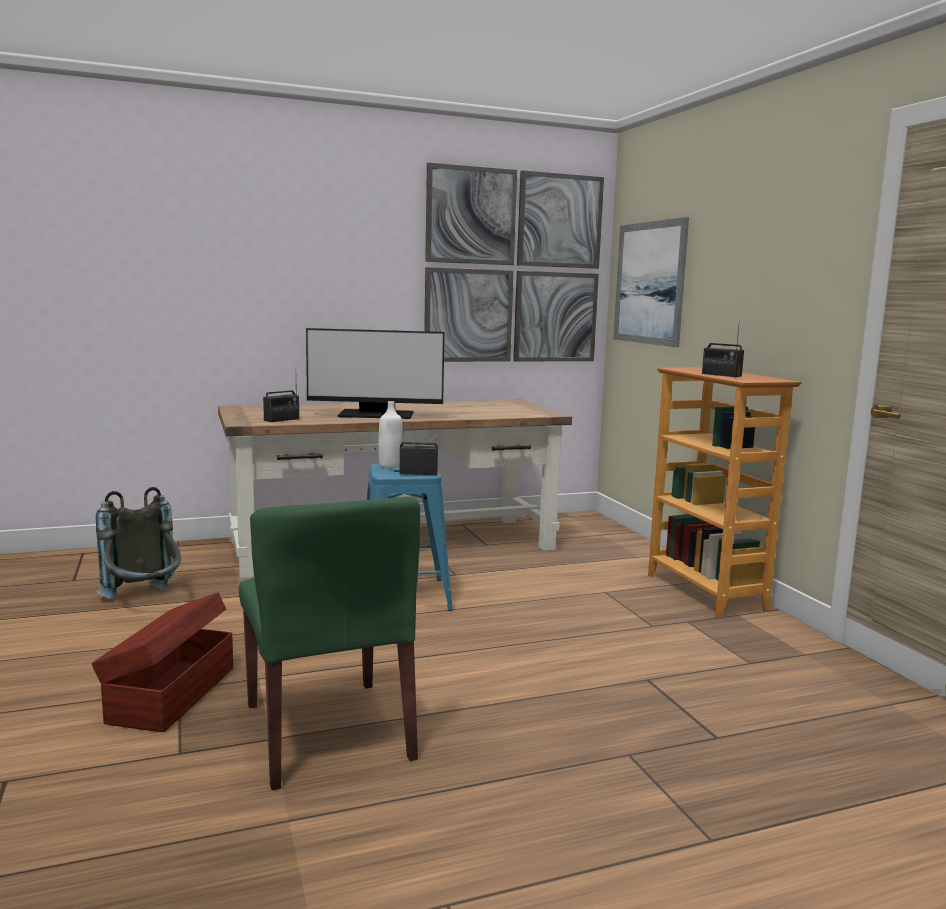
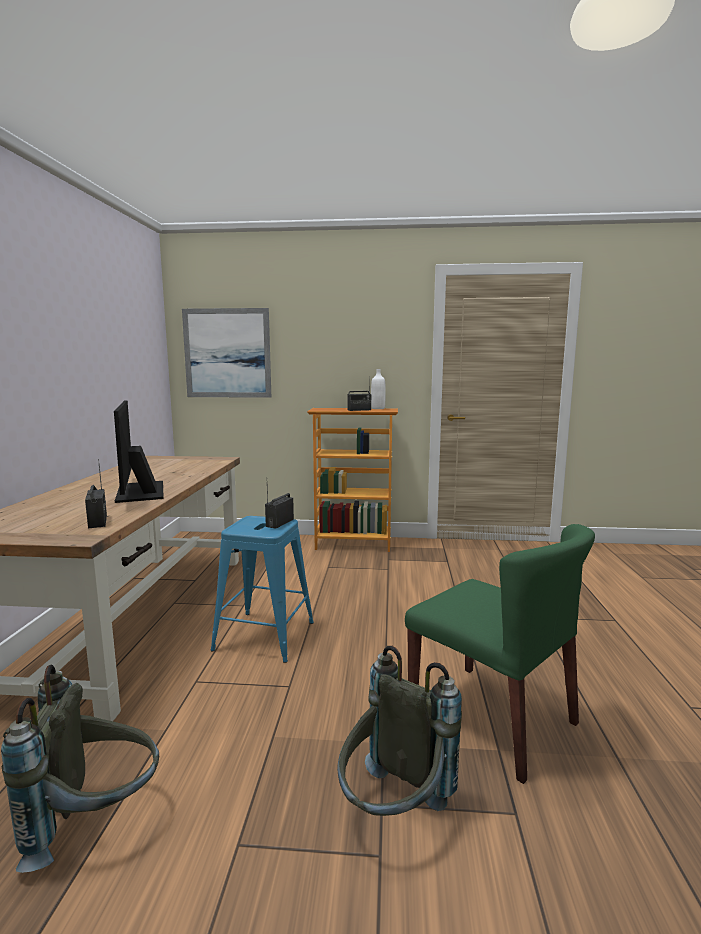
camera: 65 degrees left, 0 degrees up
(170, 694) = (393, 812): brown storage box -> grey backpack
(328, 731) = (493, 717): green chair -> green chair turned 45 degrees clockwise
(376, 415) = (139, 492): monitor -> monitor turned 135 degrees clockwise
(390, 465) = (241, 527): white bottle -> white bottle (378, 408)
(514, 268) = (126, 340): picture -> none

